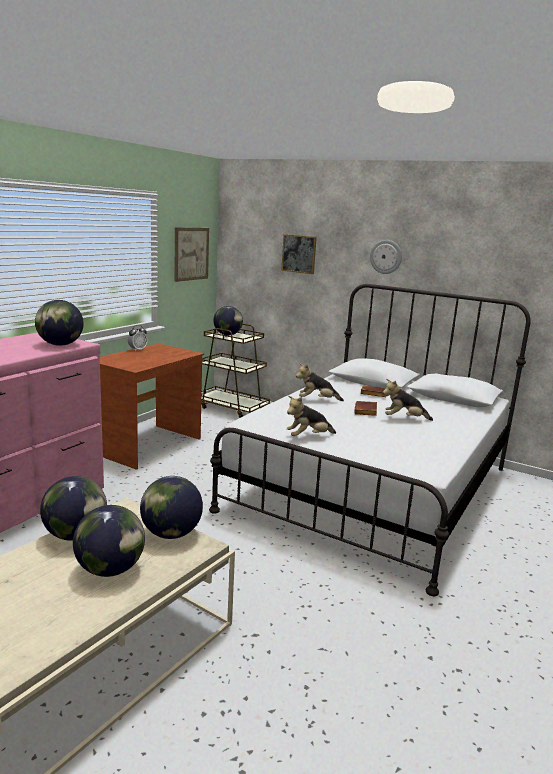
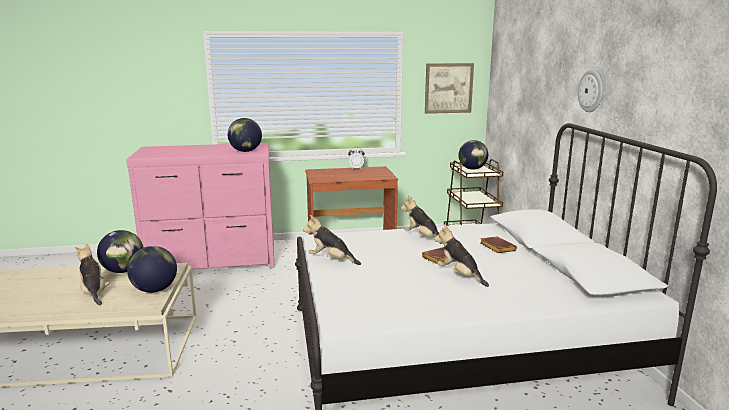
camera: 50 degrees right, 0 degrees up
(110, 570) = (94, 293): globe -> plush toy
(299, 254) = (532, 88): picture -> none

